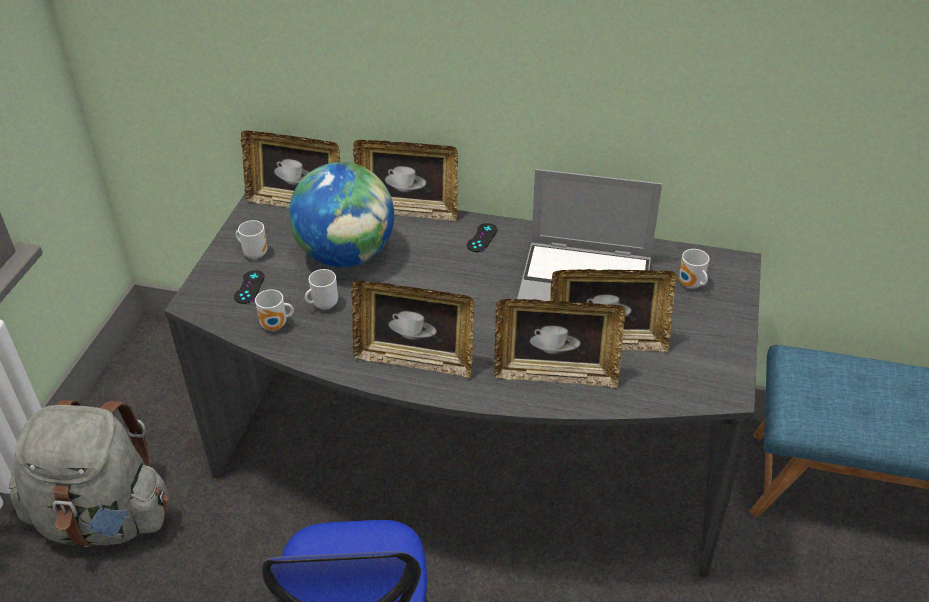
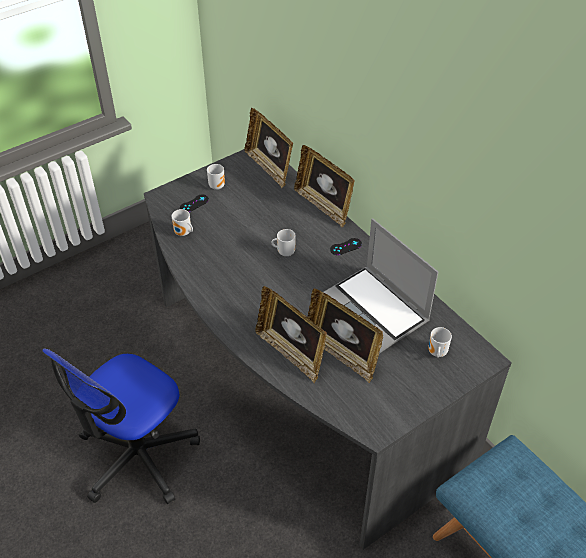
camera: 40 degrees right, 5 degrees up
(104, 518) = (99, 292): grey backpack -> none
(323, 305) = (218, 235): mug -> mug (284, 252)
(346, 255) = (261, 214): globe -> none
(415, 359) = (228, 296): picture frame -> none

